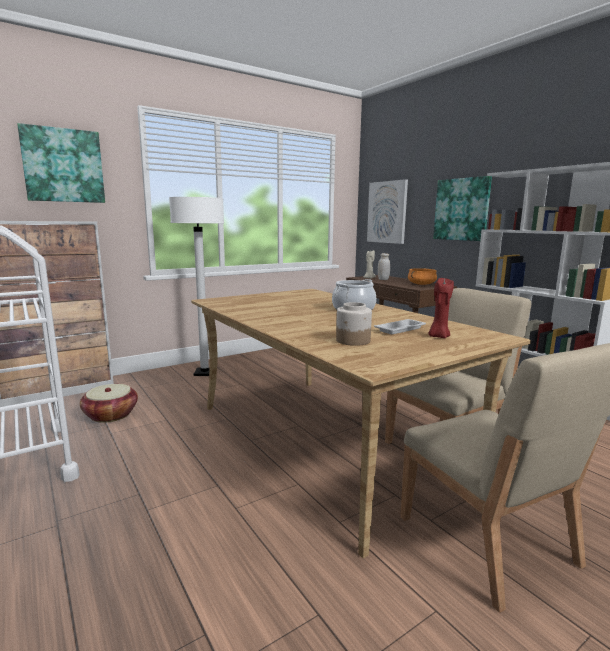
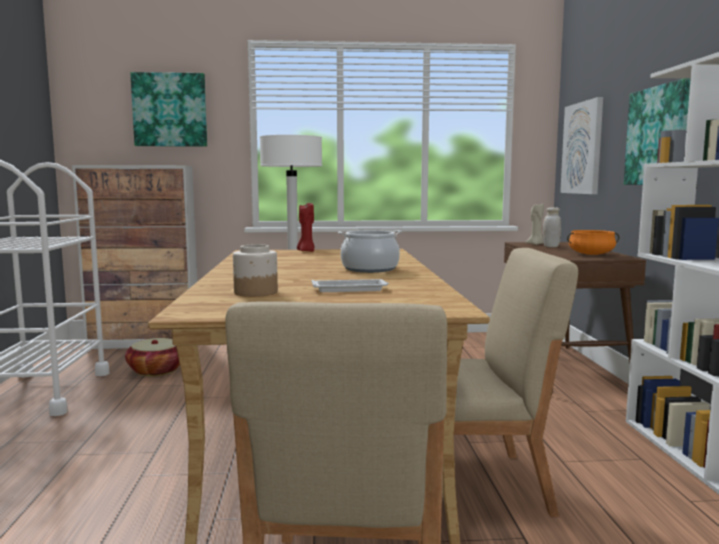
camera: 30 degrees right, 5 degrees down
(438, 336) = (368, 299): red candle -> red candle (306, 251)

